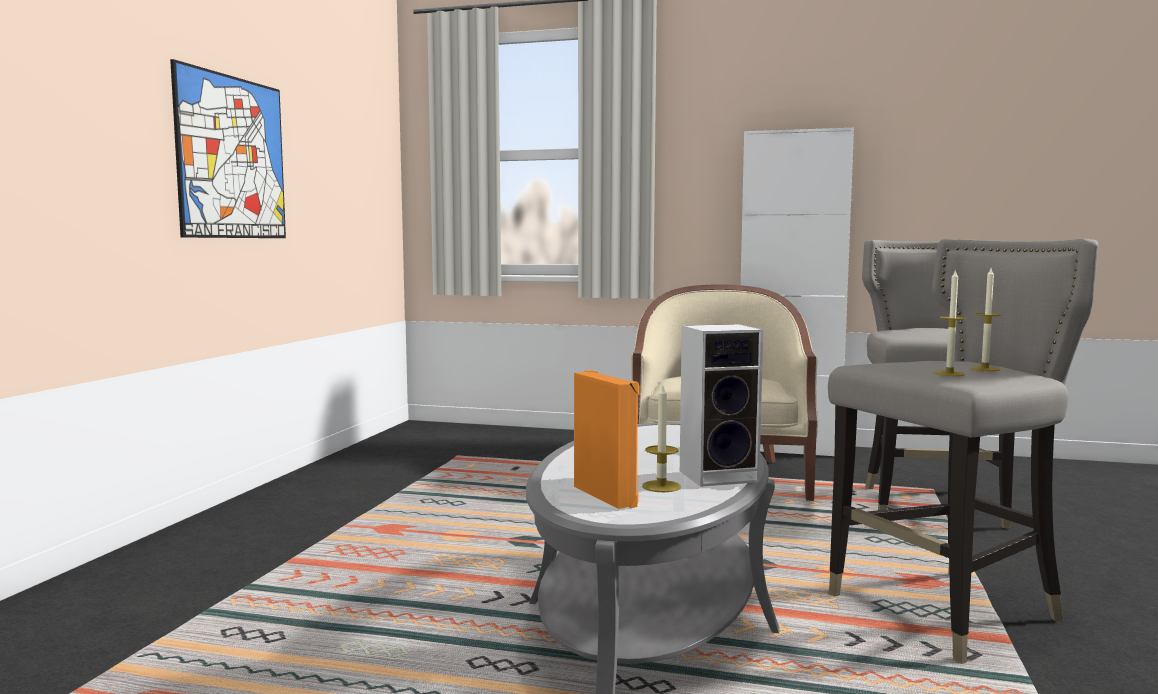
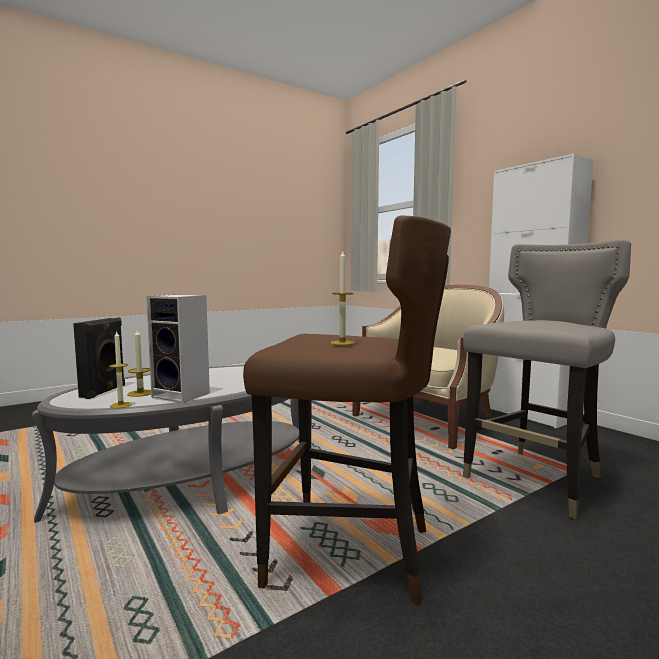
camera: 40 degrees right, 0 degrees up
(232, 157) = (205, 218): picture -> none
(607, 496) = (104, 391): orange speaker -> black speaker
(949, 374) = (299, 342): candle -> candle (121, 405)
(949, 611) = (351, 552): grey stool -> brown stool

